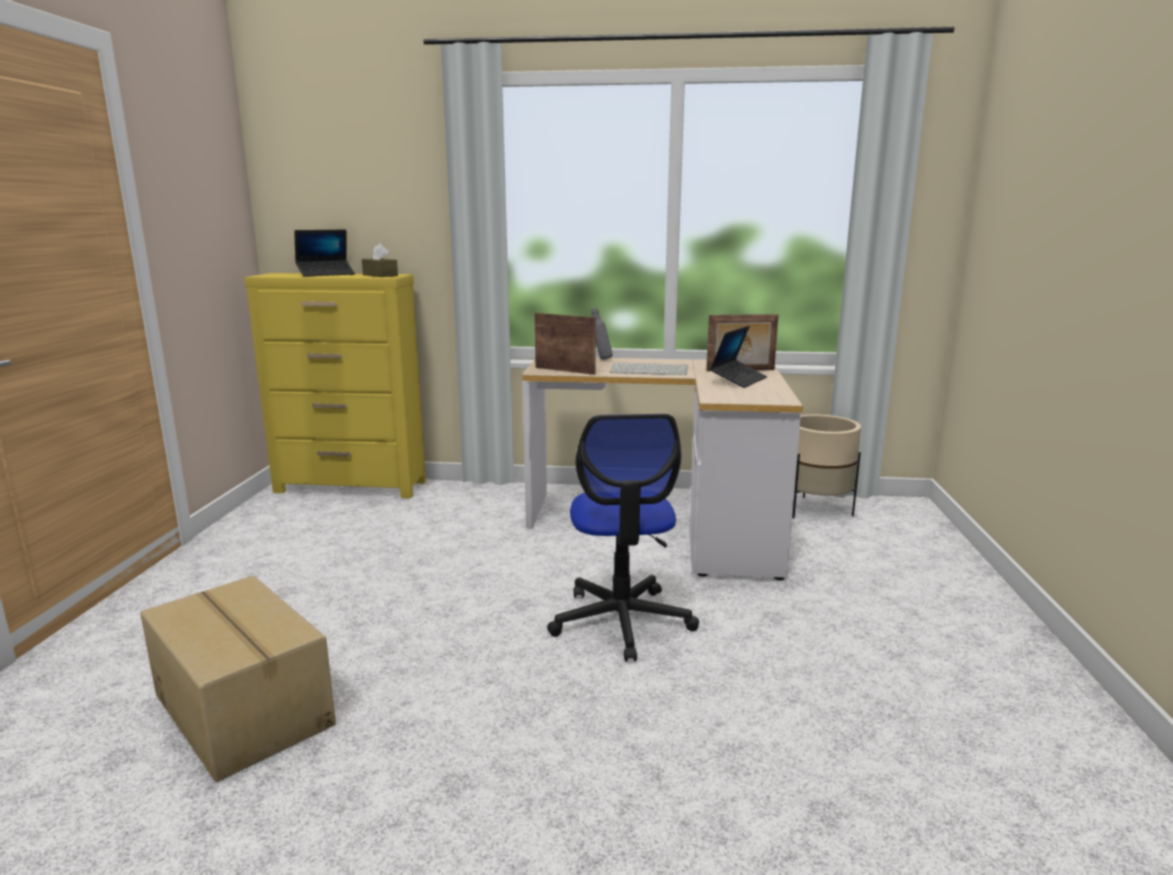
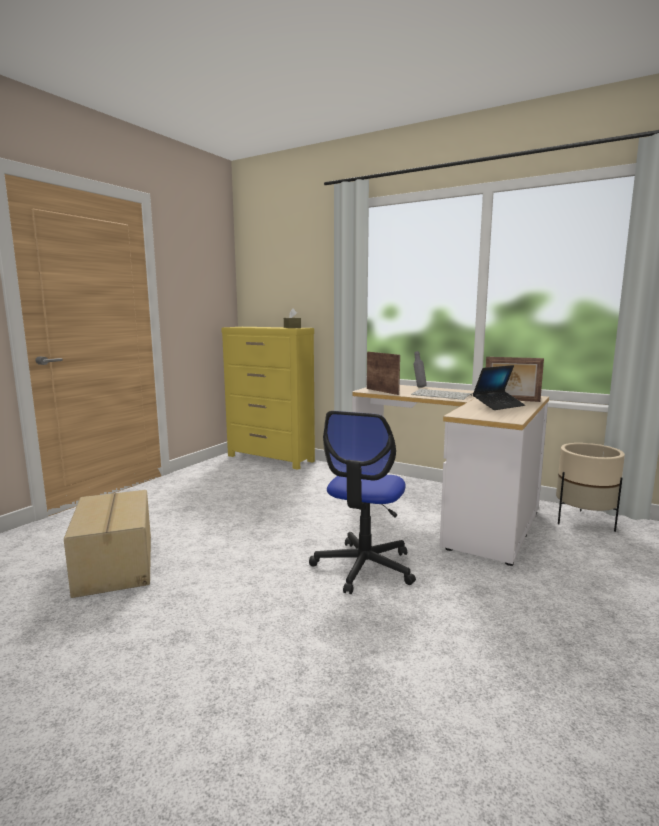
camera: 25 degrees right, 5 degrees down
(326, 274) = (265, 327): laptop -> none

